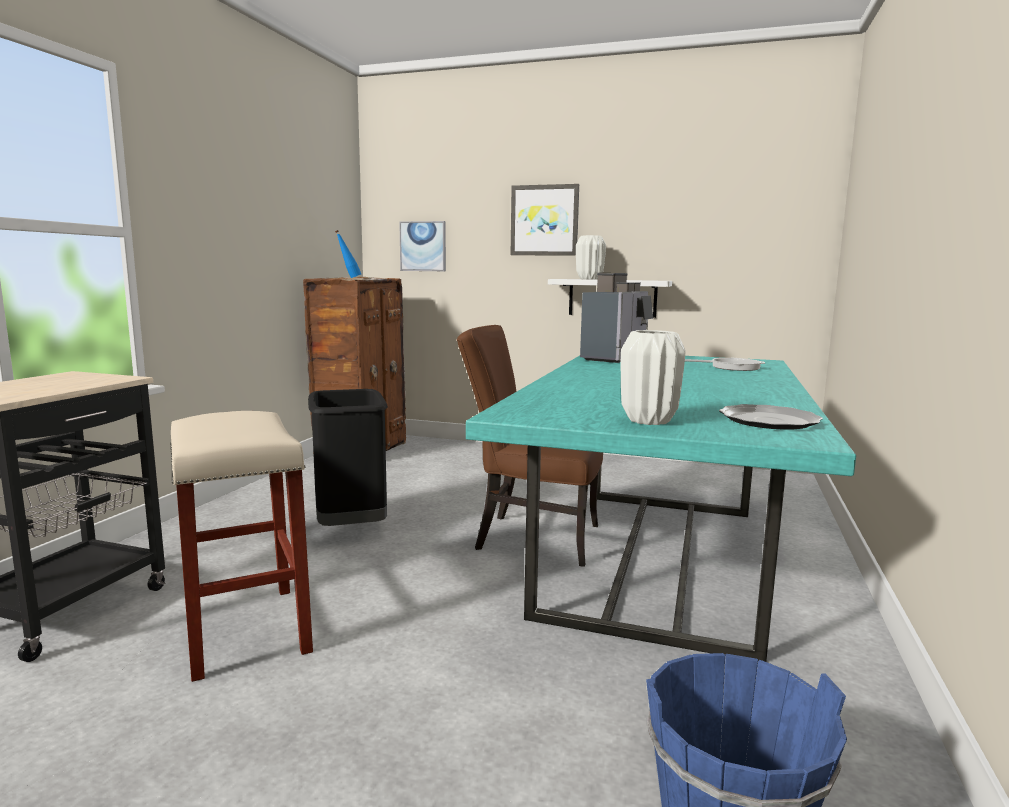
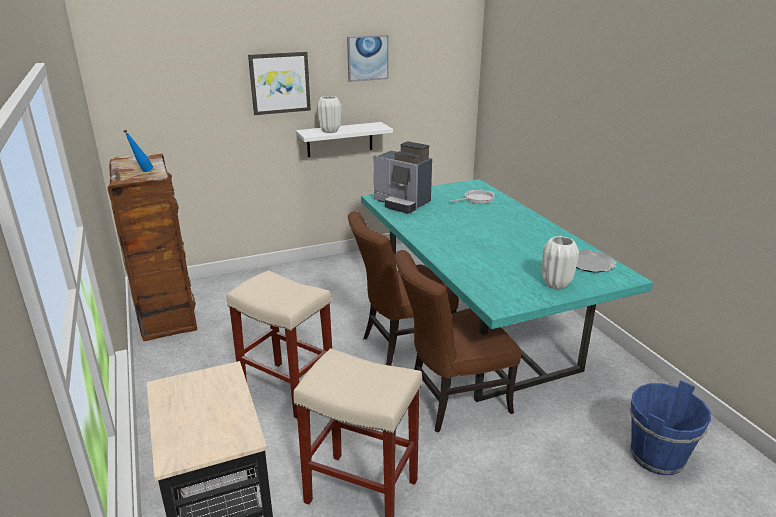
camera: 40 degrees left, 15 degrees up
(351, 527) = (288, 389): black trash can -> beige stool
(423, 246) = (164, 114): picture -> picture (367, 58)
(493, 605) = (451, 401): none -> brown chair
(619, 358) = (402, 203): coffee machine -> coffee machine turned 135 degrees clockwise

